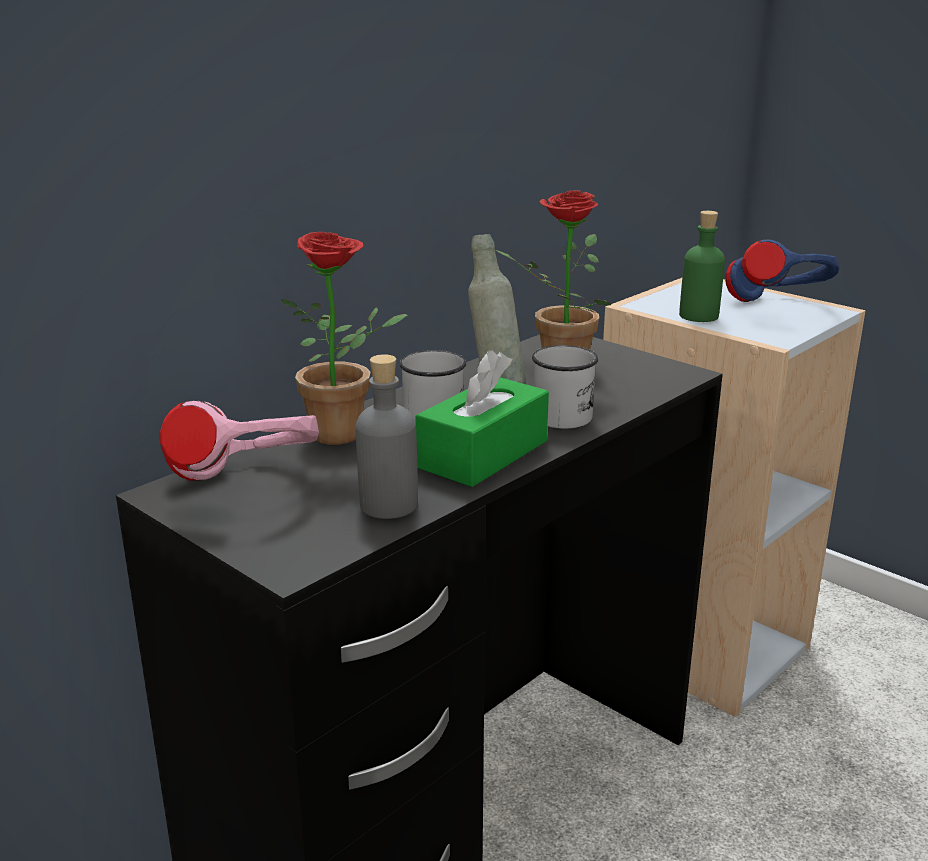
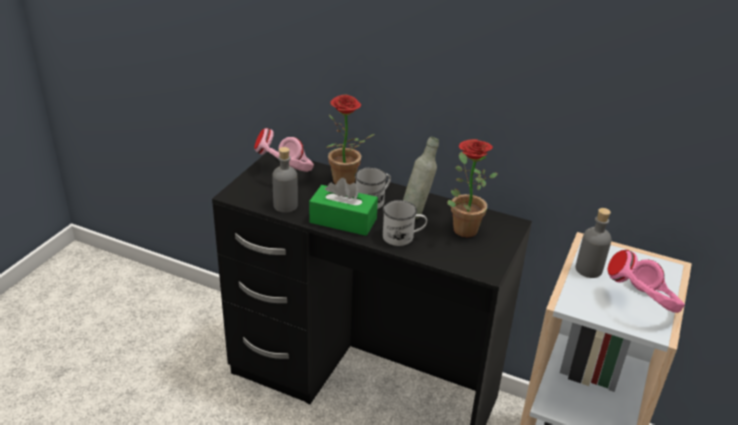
camera: 70 degrees right, 10 degrees up
(698, 316) = (588, 269): green bottle -> grey bottle
(779, 306) = (642, 305): blue headphones -> pink headphones

